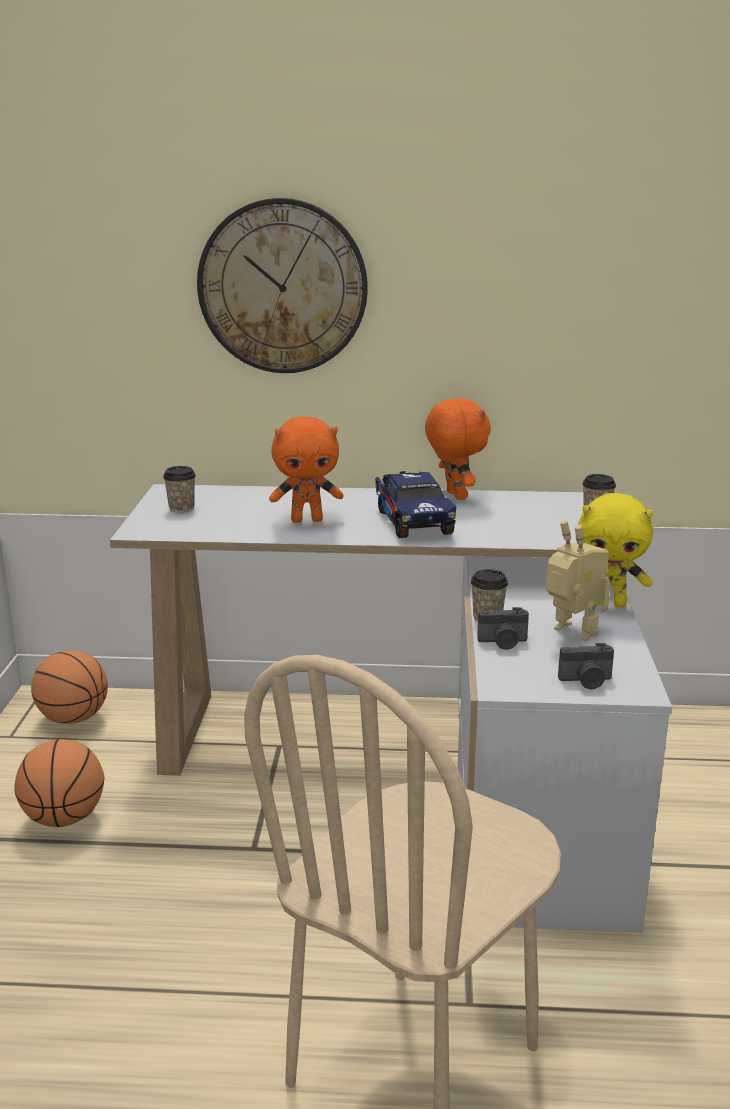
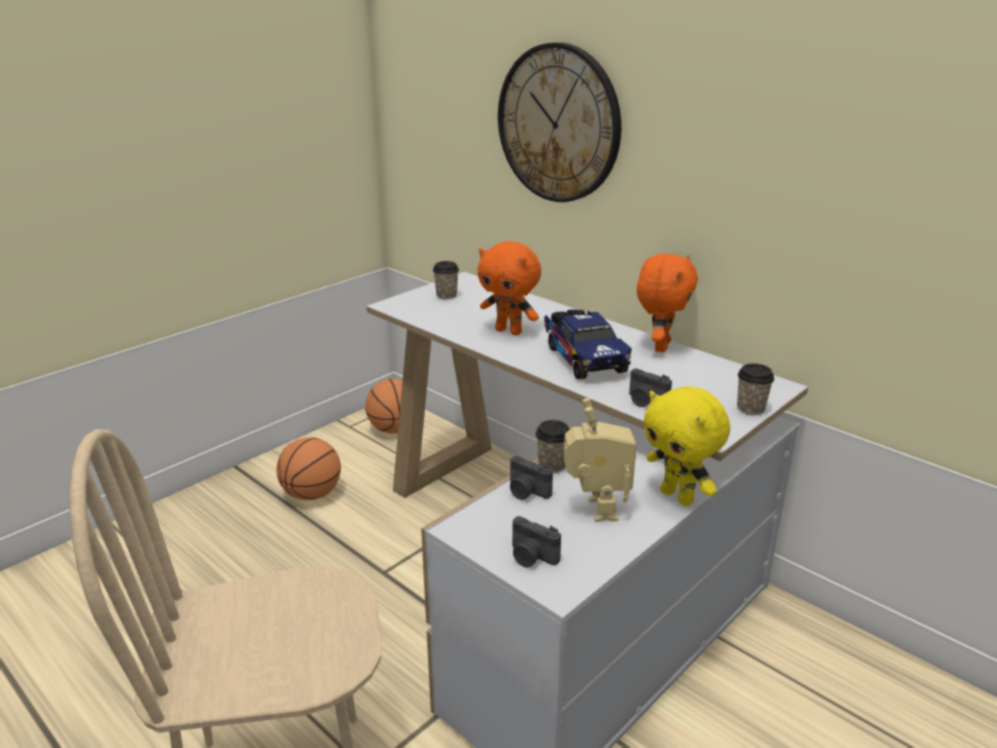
camera: 40 degrees right, 5 degrees up
(413, 521) = (584, 358): toy truck -> toy truck turned 45 degrees counterclockwise
(519, 536) = (645, 401): none -> camera

